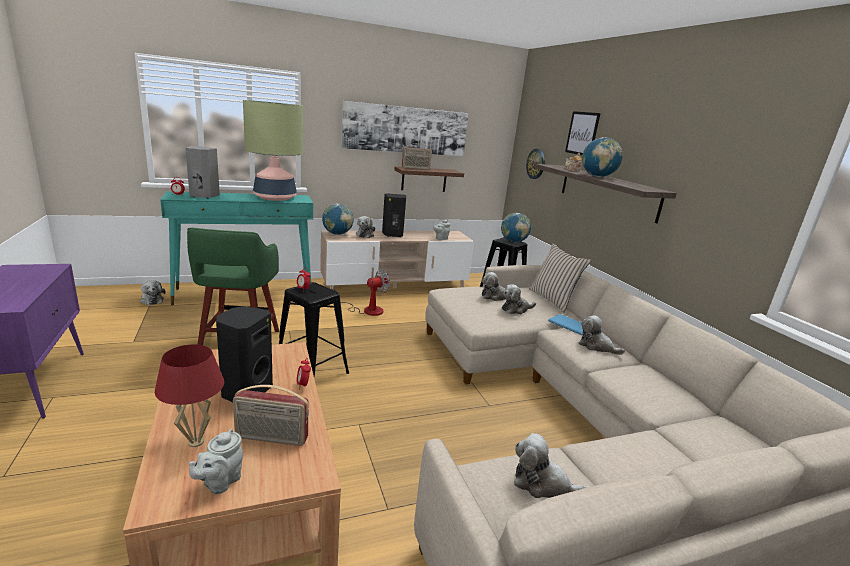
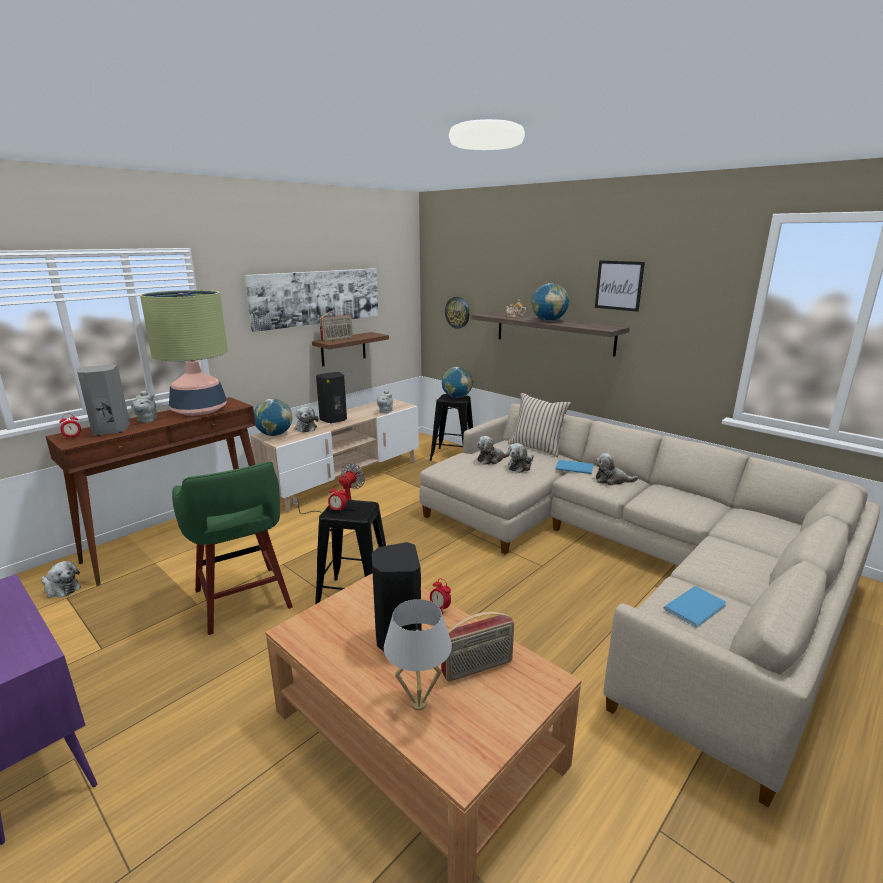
camera: 25 degrees left, 0 degrees up
(196, 442) = (419, 704): red table lamp -> white table lamp
(220, 482) = (487, 725): grey teapot -> grey teapot (146, 420)
(245, 293) = (181, 539): turquoise console table -> brown console table
(542, 483) = (697, 607): plush toy -> blue book
(582, 133) = (511, 278): picture -> picture (619, 285)

